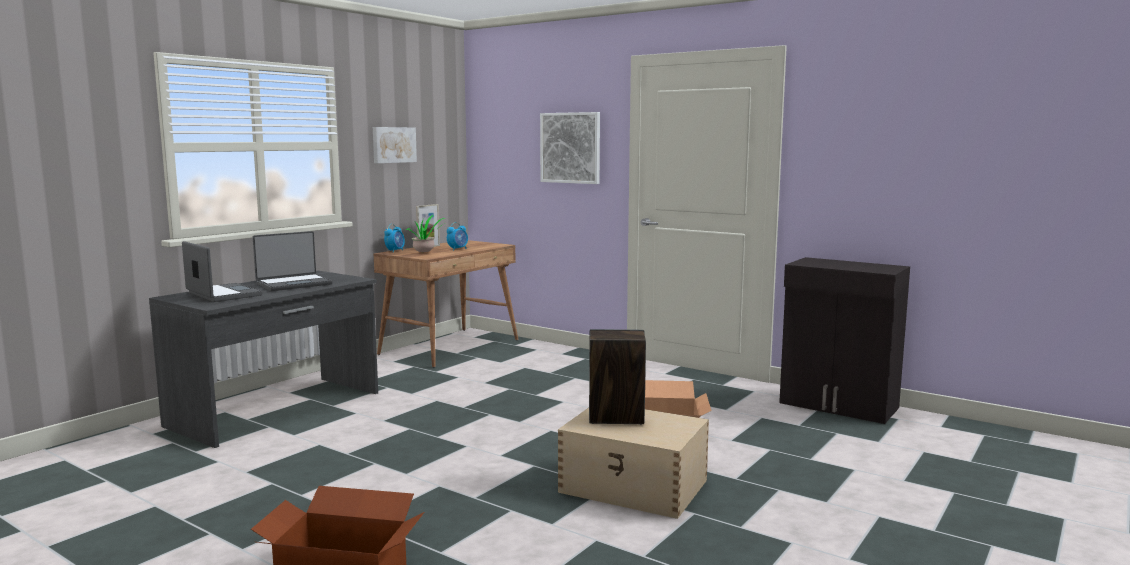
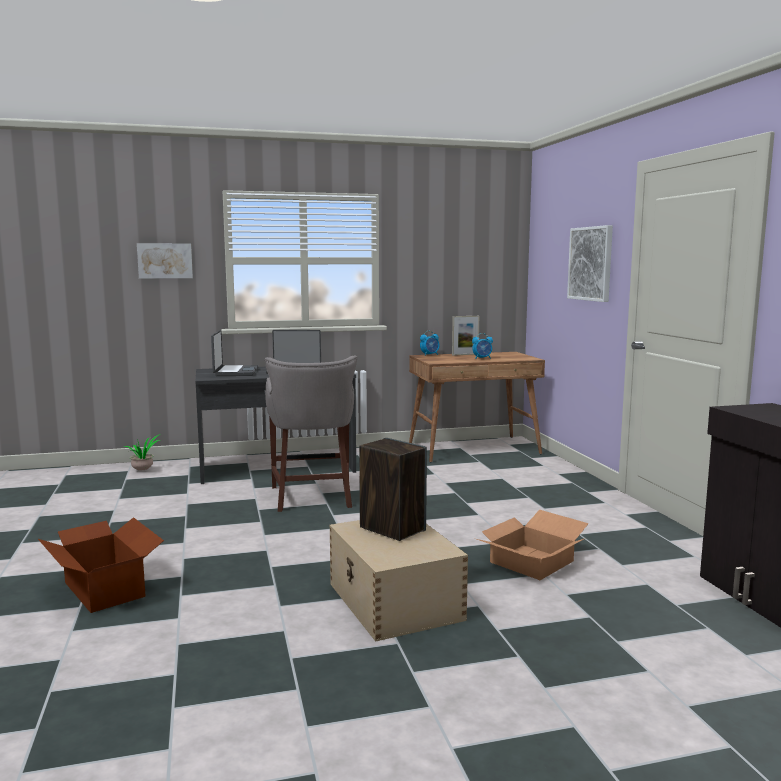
camera: 40 degrees right, 0 degrees up
(383, 427) = (312, 497): none -> grey stool
(393, 145) = (439, 260): picture -> picture (165, 260)
(425, 253) = (446, 359): potted plant -> potted plant (144, 470)

